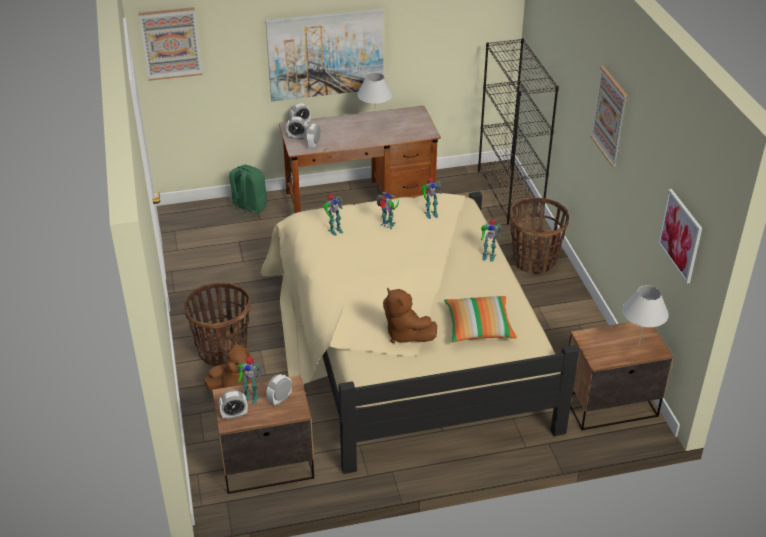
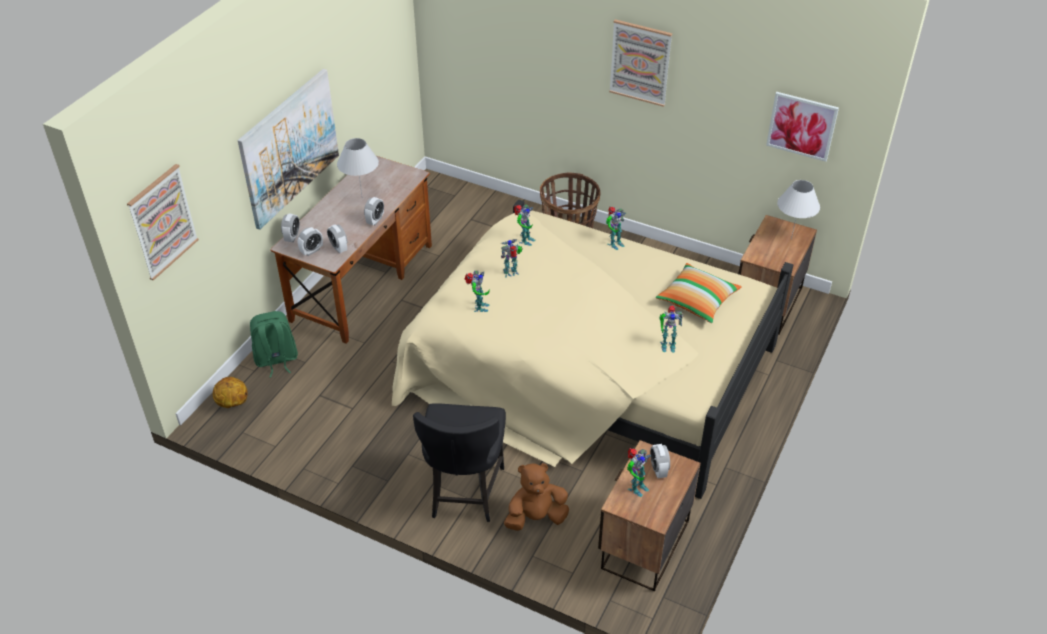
camera: 50 degrees left, 5 degrees up
(193, 213) = (232, 403): none -> basketball
(222, 350) = (464, 493): basket -> black chair
(234, 415) = (650, 511): alarm clock -> alarm clock (375, 220)
(405, 334) = (667, 345): brown plush toy -> toy robot
(510, 194) = (471, 197): black bookcase -> none

